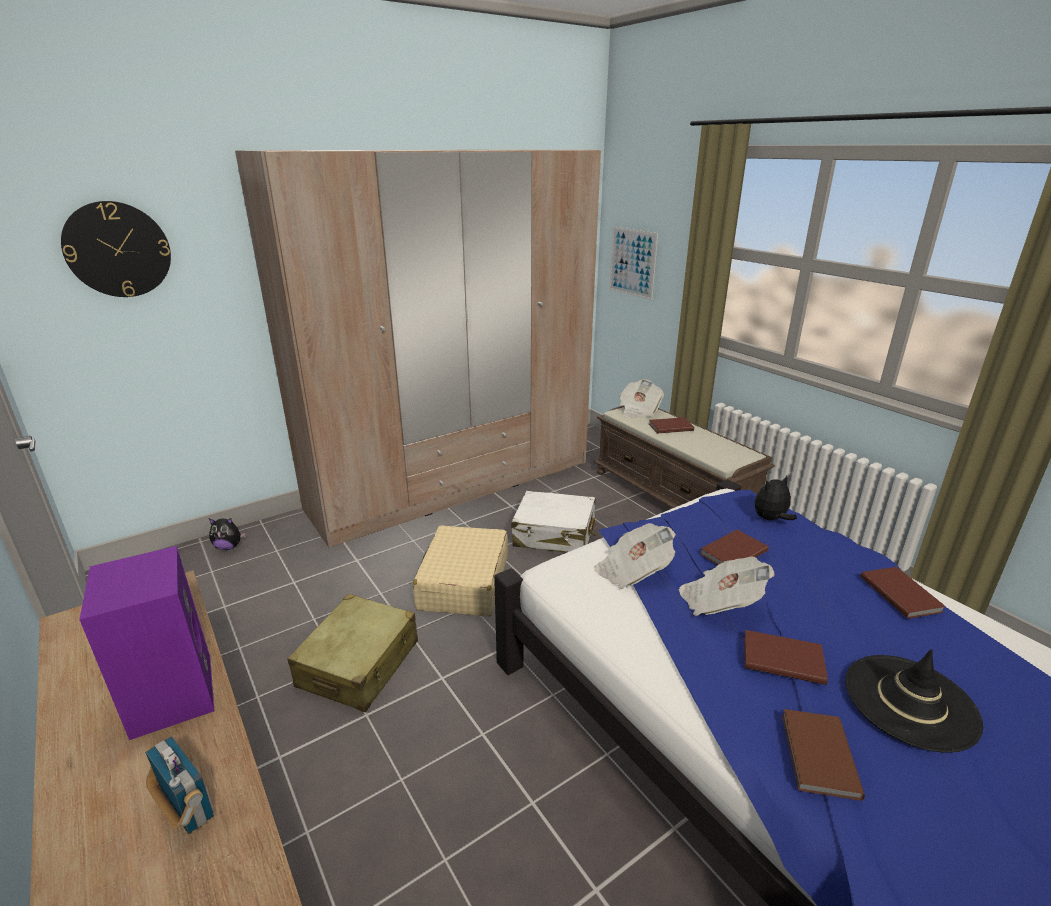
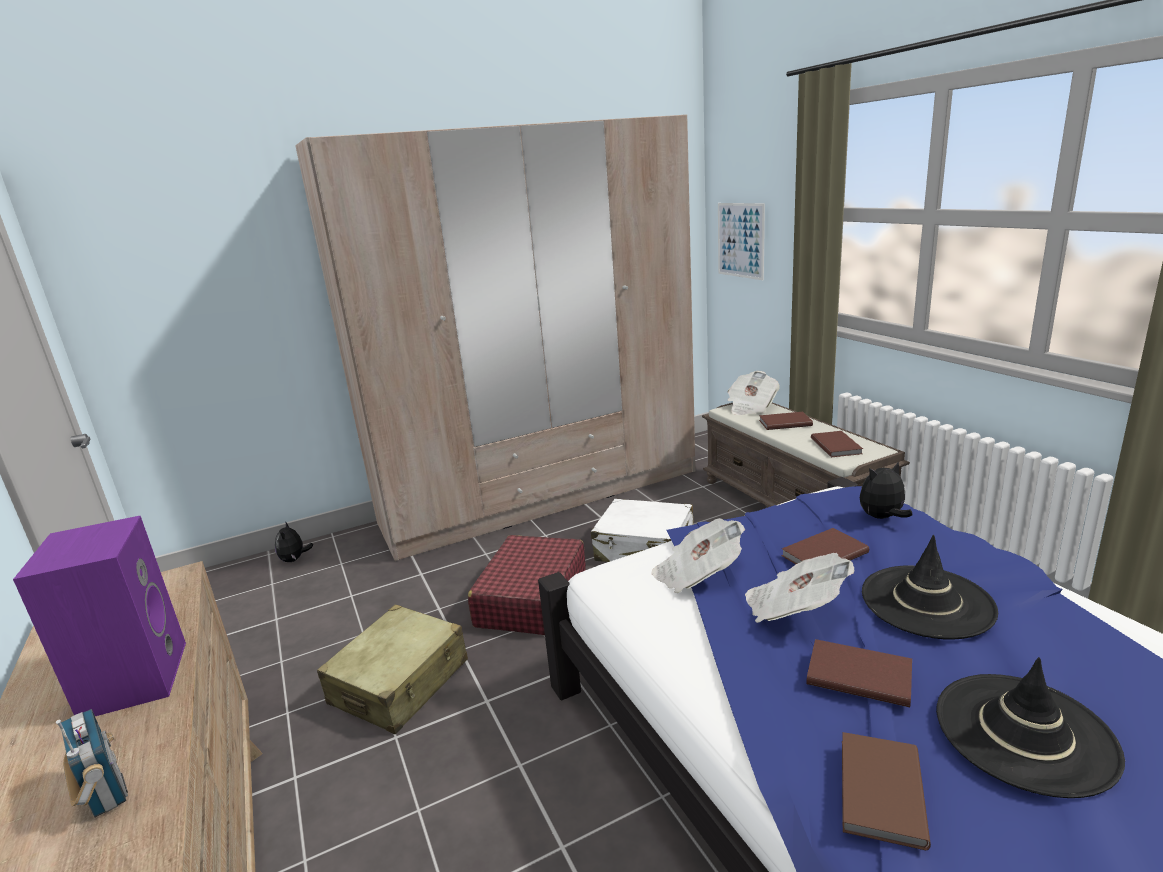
camera: 10 degrees right, 5 degrees down
(118, 250) = (182, 250): wall clock -> none
(229, 547) = (294, 559): plush toy -> plush toy turned 75 degrees clockwise
(463, 583) = (531, 599): beige suitcase -> red suitcase
(820, 594) = (926, 602): none -> black hat
(901, 593) = (1039, 603): brown book -> brown book (836, 445)

